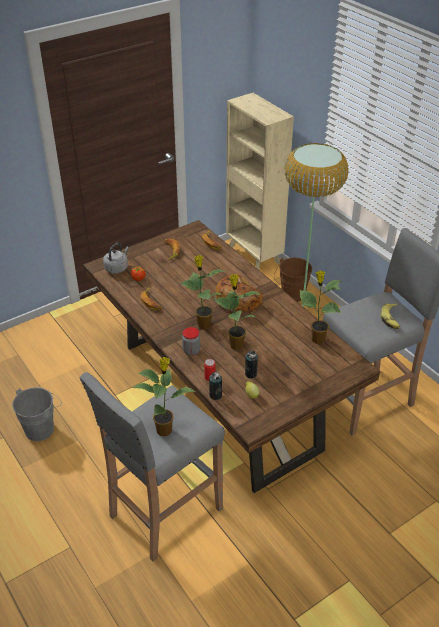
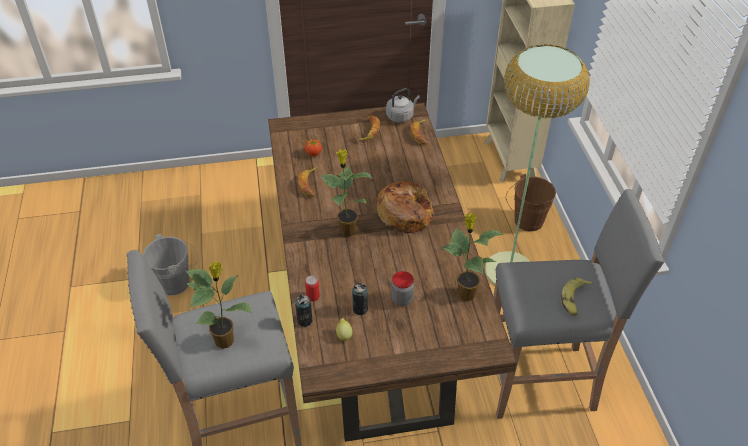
camera: 25 degrees right, 5 degrees up
(117, 268) = (299, 134): grey kettle -> grey kettle (401, 116)
(191, 351) = (313, 257): jar -> jar (402, 299)
(235, 344) = (367, 267): potted plant -> none

